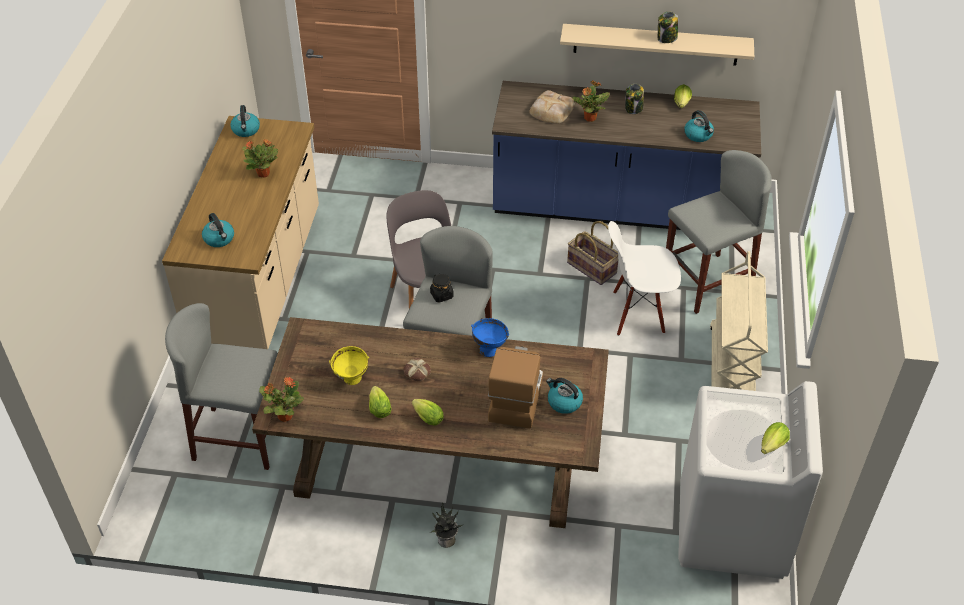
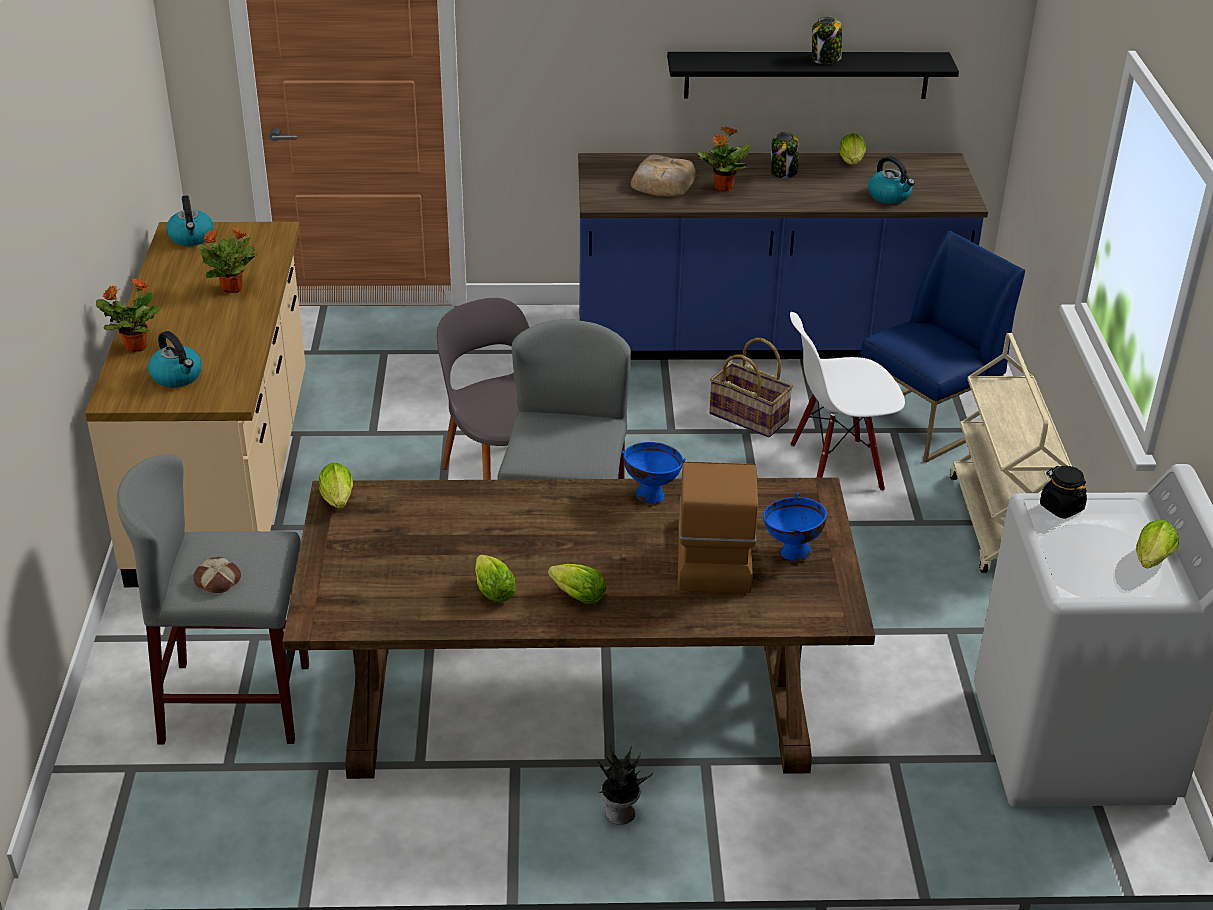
camera: 10 degrees left, 10 degrees down
(284, 416) = (335, 617): potted plant -> potted plant (135, 347)
(302, 334) = (338, 502): none -> lettuce
(352, 380) = (437, 556): yellow bowl -> none
(416, 372) = (542, 535): bread -> bread (217, 580)
(441, 295) = (552, 432): black jar -> black jar (1061, 507)
(563, 402) = (791, 553): kettle -> blue bowl
(655, 44) = (806, 75): beige shelf -> black shelf
(707, 283) = (926, 421): grey stool -> blue chair

